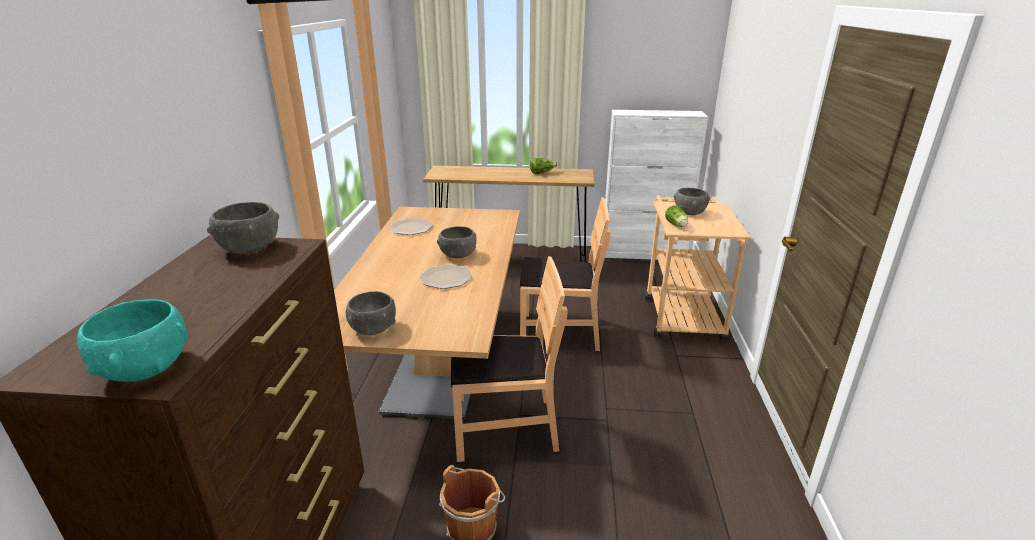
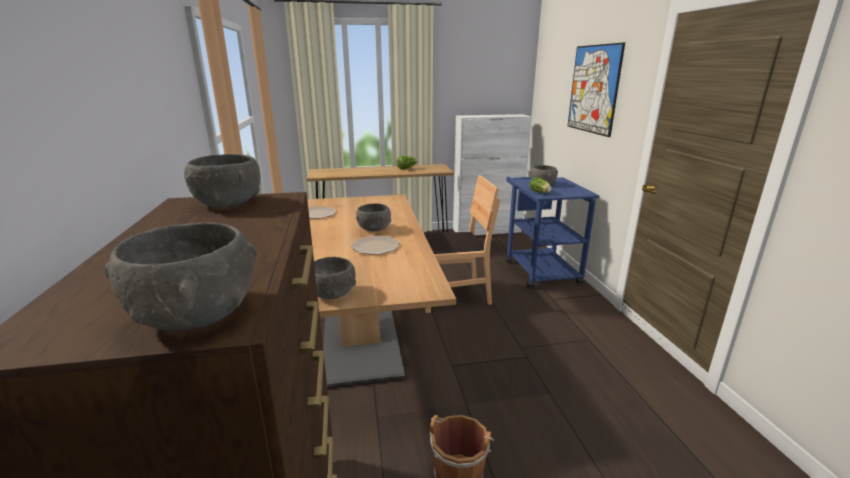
camera: 15 degrees left, 5 degrees down
(145, 367) = (196, 314): turquoise bowl -> grey bowl
(504, 427) = (444, 378): brown chair -> none
(681, 313) = (538, 268): beige cart -> blue cart
(764, 98) = (593, 89): none -> picture

